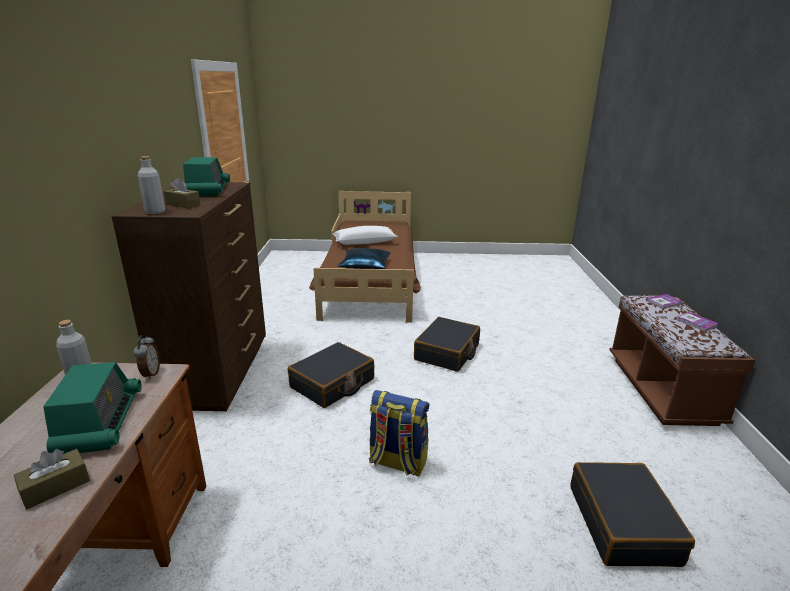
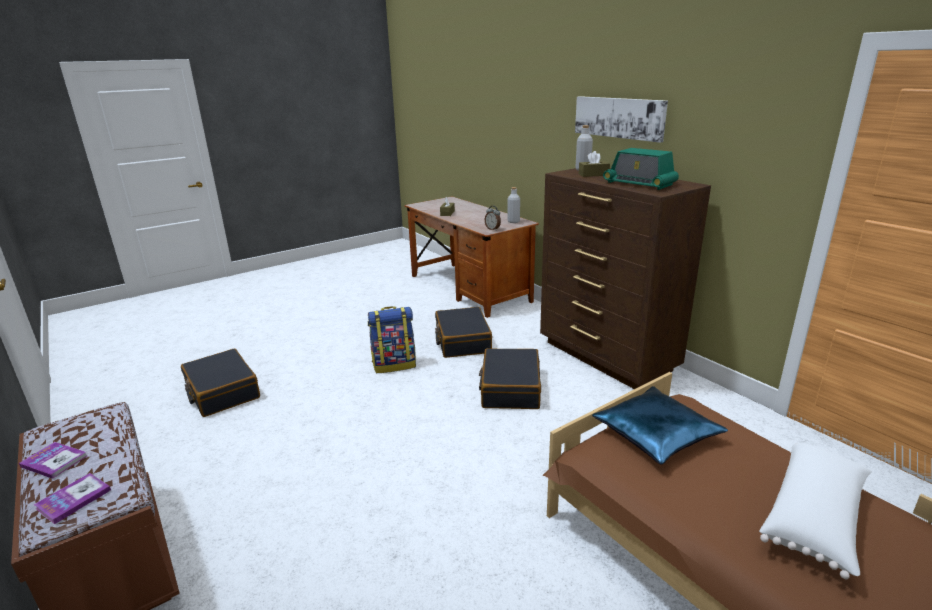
camera: 145 degrees right, 0 degrees up
(100, 423) = (471, 220): radio -> none
(105, 146) = (619, 117): none -> picture
(447, 352) = (441, 480): black suitcase -> black suitcase (462, 341)

